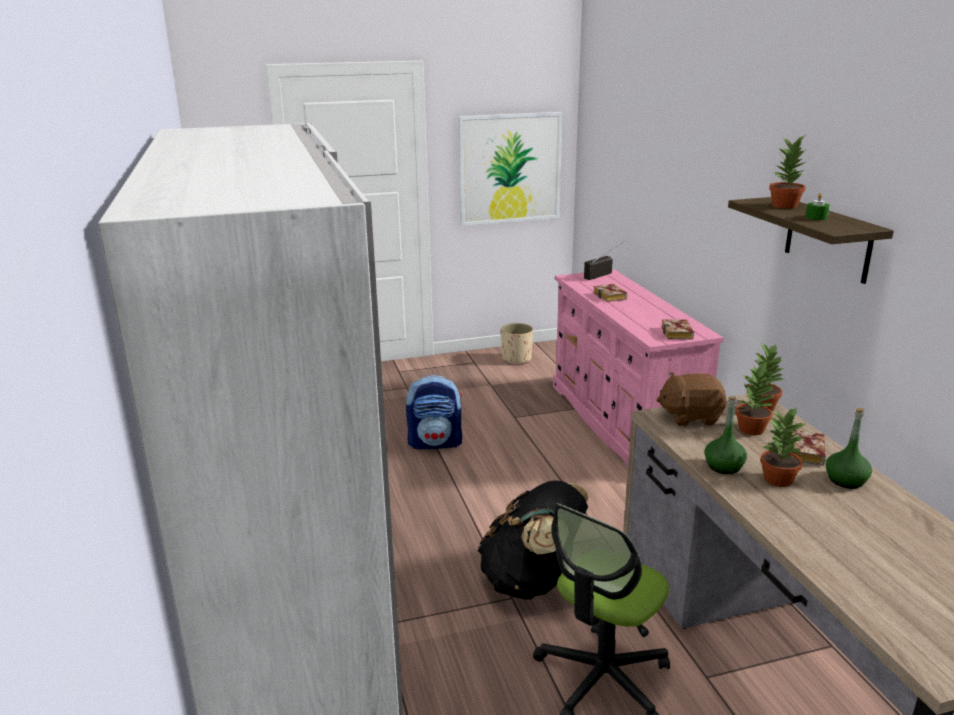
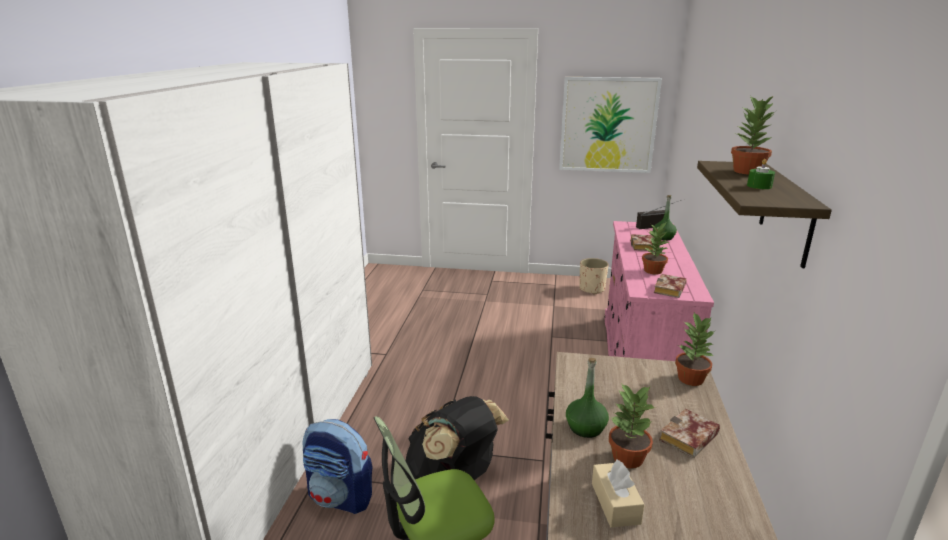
camera: 25 degrees right, 0 degrees up
(435, 443) = (473, 342): backpack -> backpack (341, 497)
(690, 417) = (605, 370): brown plush toy -> none
(752, 429) = (655, 399): potted plant -> potted plant (653, 271)
(802, 514) = (615, 503): none -> beige tissue box
(845, 480) = (703, 482): green bottle -> green bottle (663, 237)

